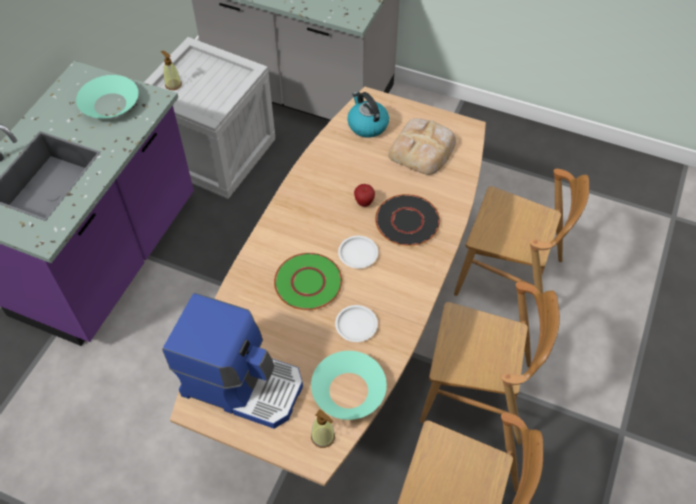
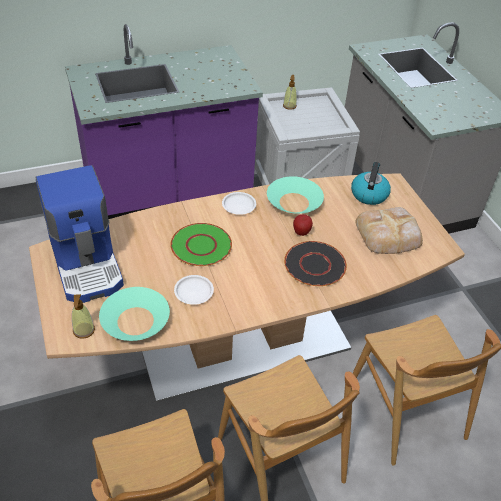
camera: 45 degrees right, 10 degrees down
(110, 104) = (218, 74): turquoise bowl -> turquoise bowl (294, 202)
(358, 254) = (255, 256): white plate -> white plate (239, 205)

